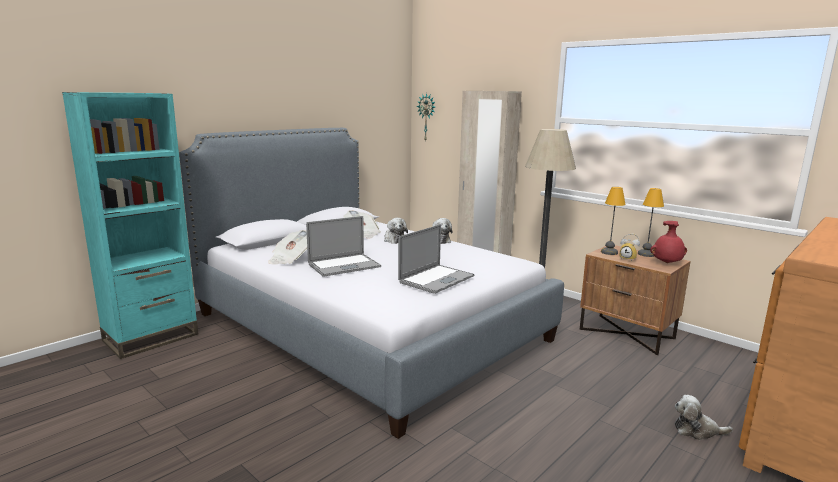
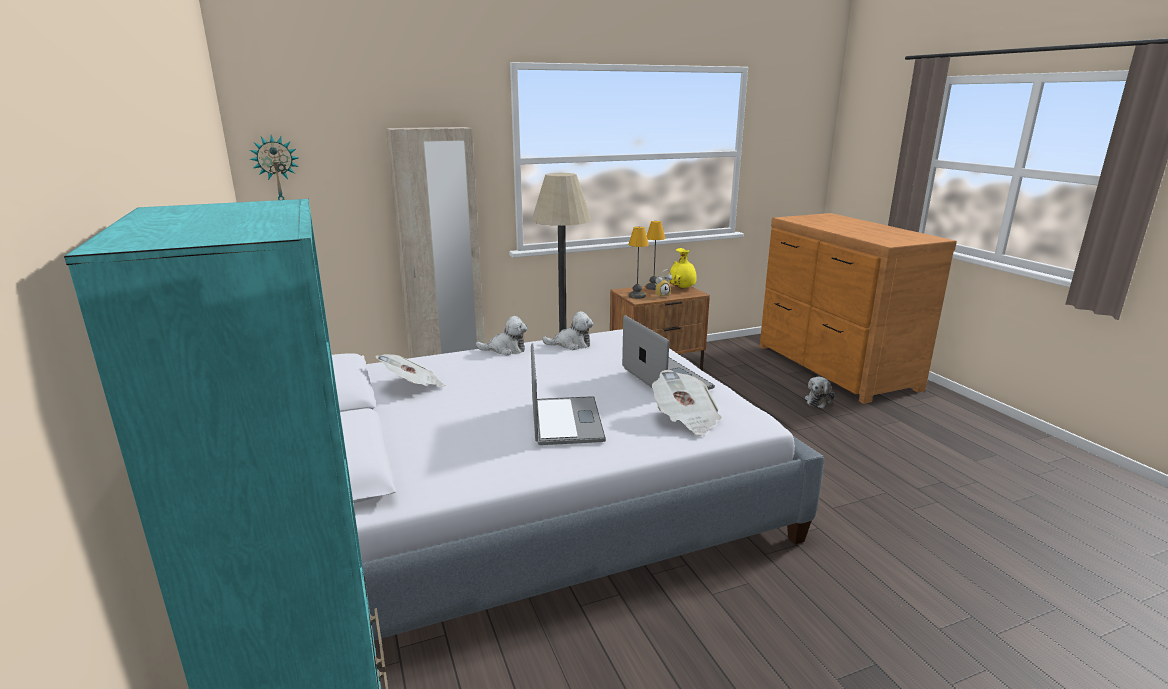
camera: 65 degrees left, 5 degrees up
(290, 259) = (490, 457): newspaper -> newspaper (685, 419)
(394, 240) = (472, 372): plush toy -> plush toy (571, 344)
(667, 263) = (682, 288): red vase -> yellow vase

